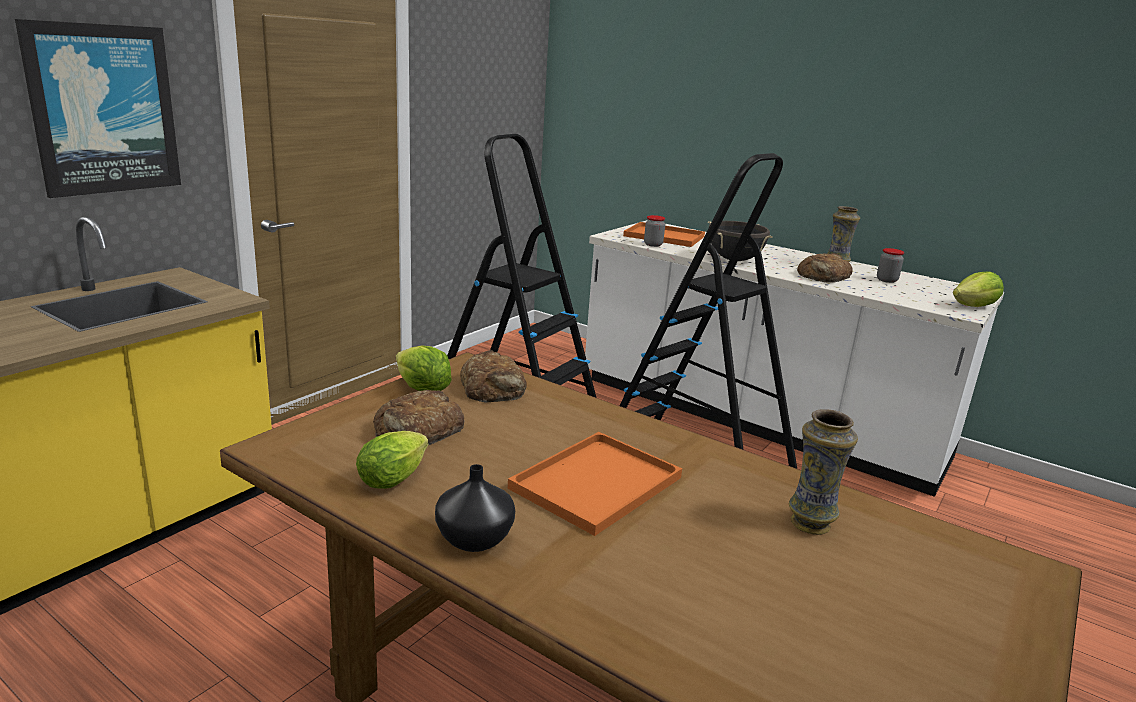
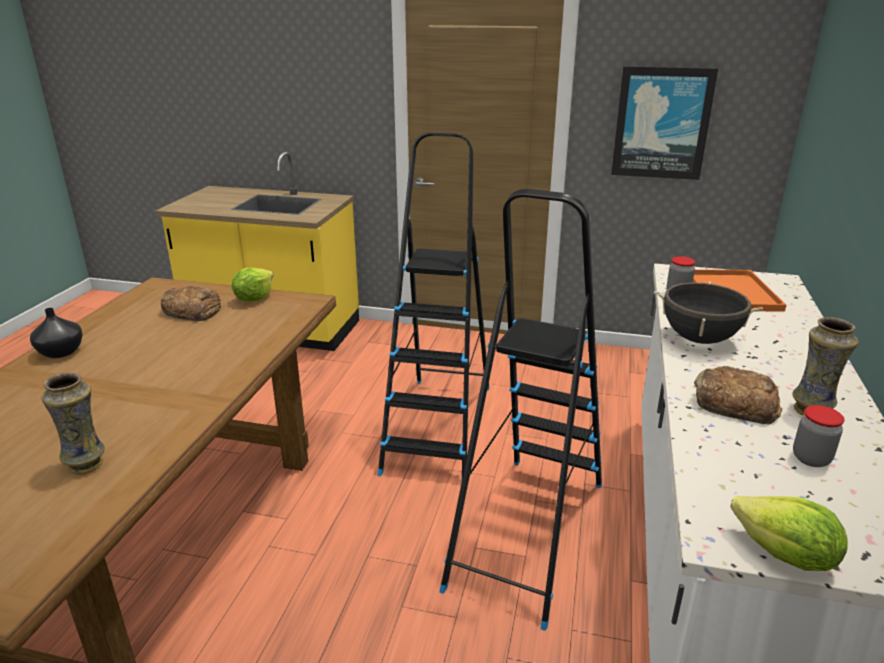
camera: 70 degrees right, 5 degrees up
(104, 109) = (318, 91): picture -> picture (661, 123)
(396, 477) = (129, 319): lettuce -> none
(494, 387) = (274, 316): bread -> none
(595, 485) = (132, 374): orange tray -> none

